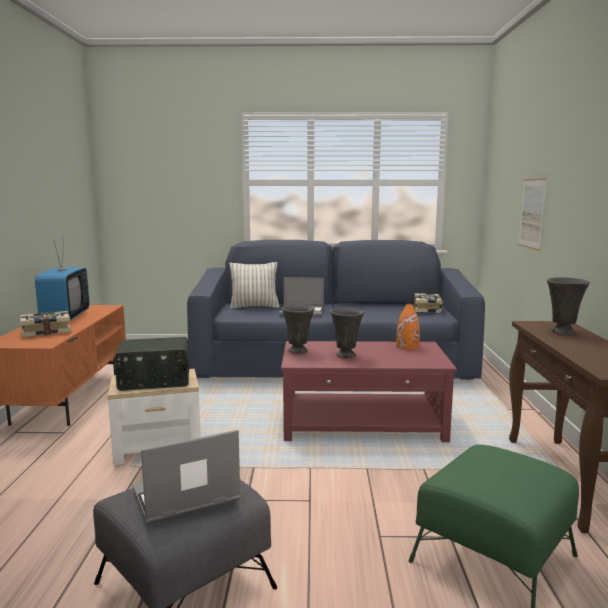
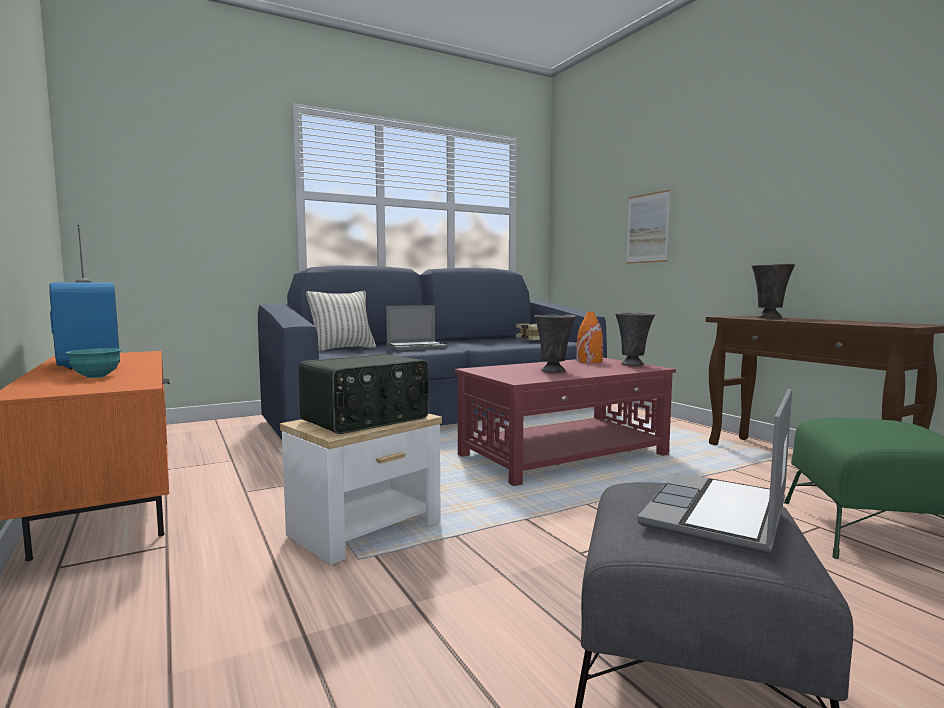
camera: 30 degrees left, 5 degrees down
(46, 332) = (96, 376): book -> turquoise bowl
(298, 351) = (494, 373): grey vase -> grey vase (633, 364)

